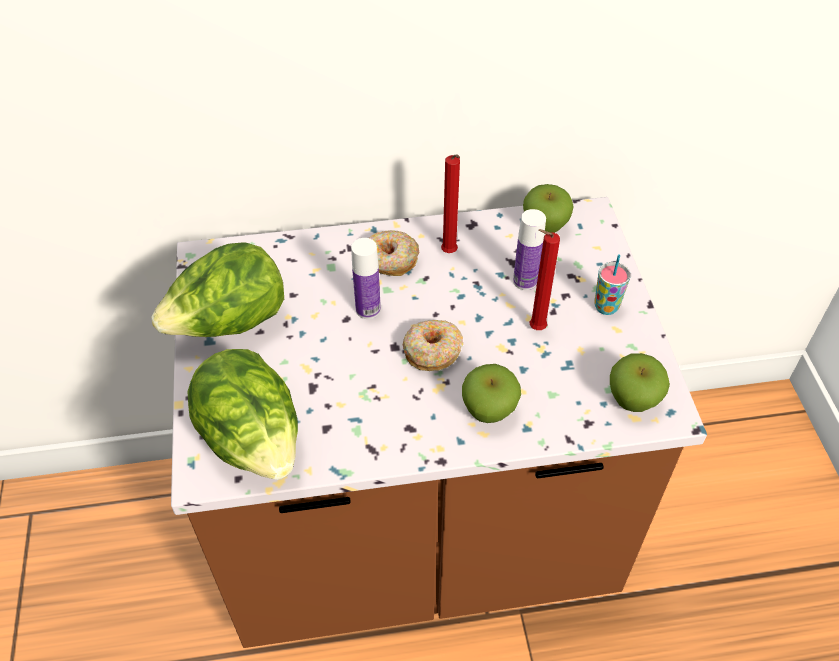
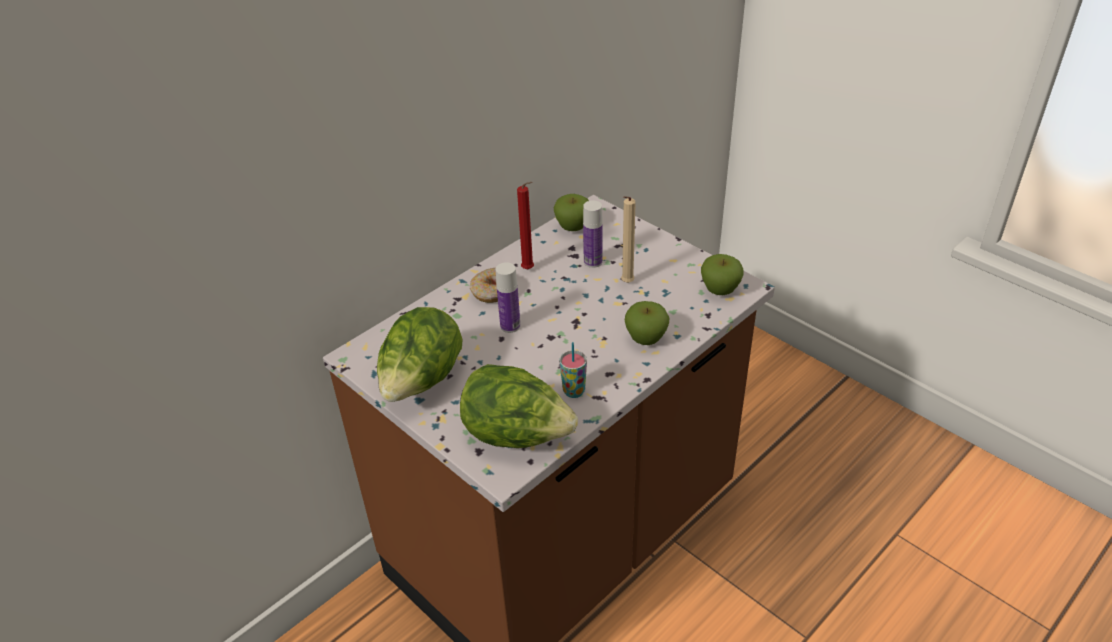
camera: 35 degrees left, 10 degrees down
(432, 351) = (577, 326): donut -> none
(534, 329) = (626, 283): red candle -> beige candle
(606, 307) = (655, 252): cup -> cup (574, 391)

